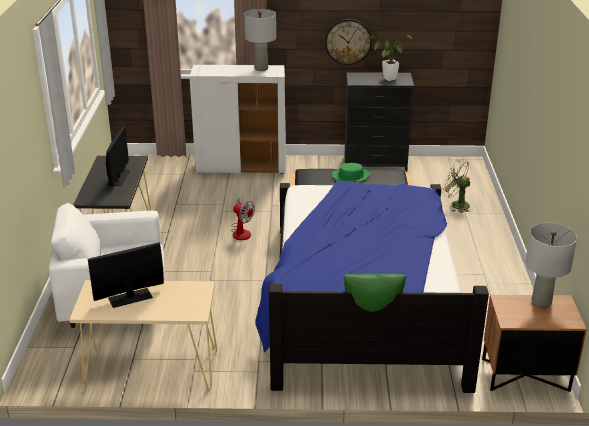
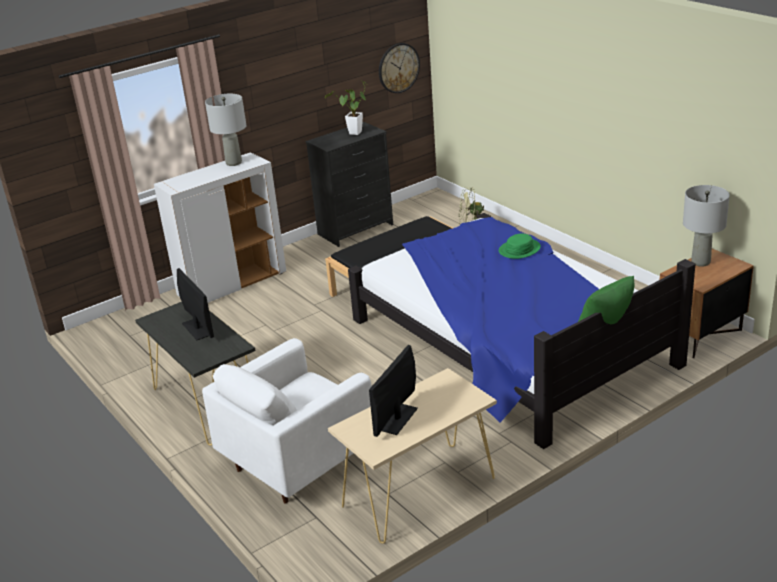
camera: 35 degrees left, 0 degrees up
(241, 231) = (320, 339): fan -> none
(348, 41) = (301, 107): wall clock -> wall clock (398, 68)
(351, 176) = (392, 238): green hat -> green hat (519, 249)

